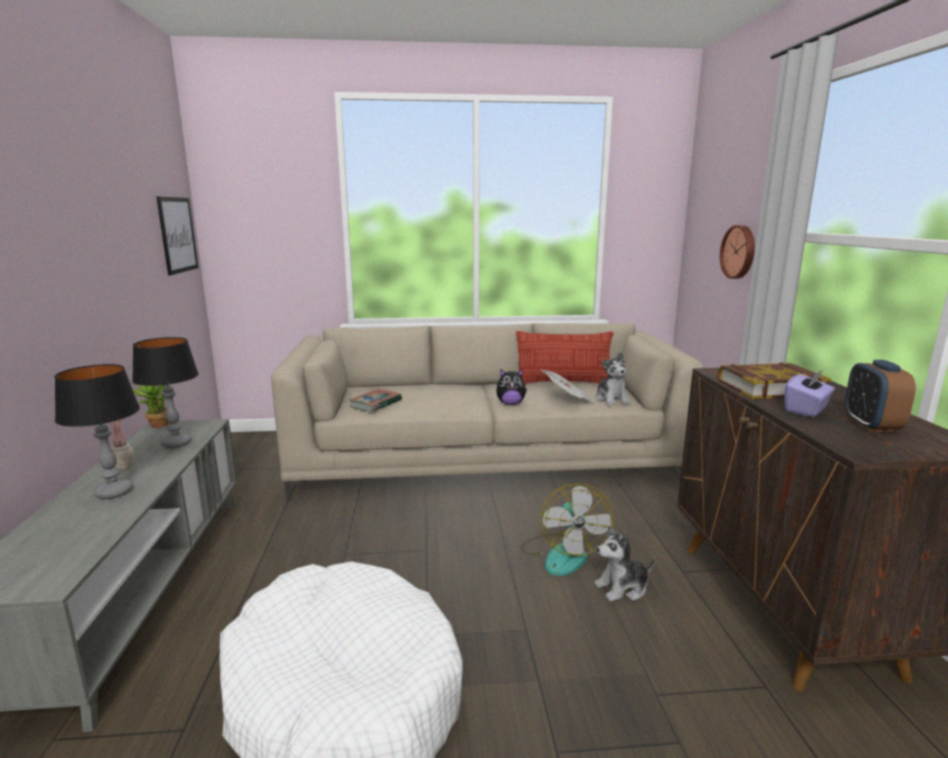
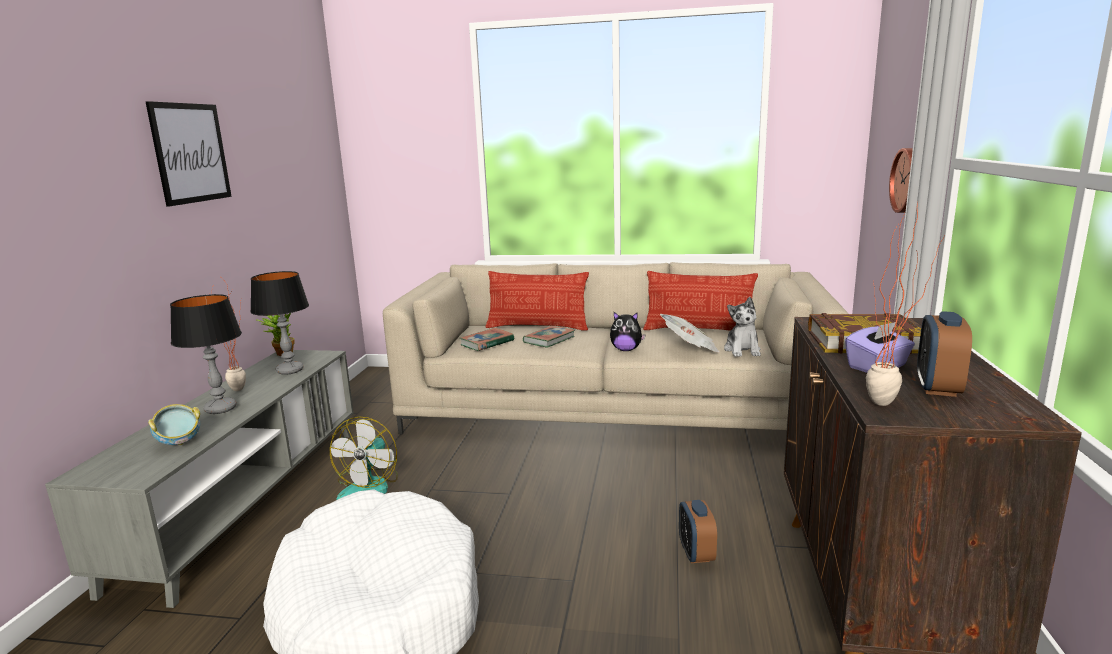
camera: 15 degrees right, 0 degrees up
(81, 537) = (179, 443): none -> bowl
(177, 235) = (319, 173): picture -> picture (190, 153)
(415, 386) = (537, 327): none -> pillow
(434, 398) = (549, 340): none -> book
(562, 554) = (648, 512): fan -> fan (369, 486)
(622, 588) = (696, 553): plush toy -> alarm clock
(855, 445) = (890, 407): none -> potted plant

